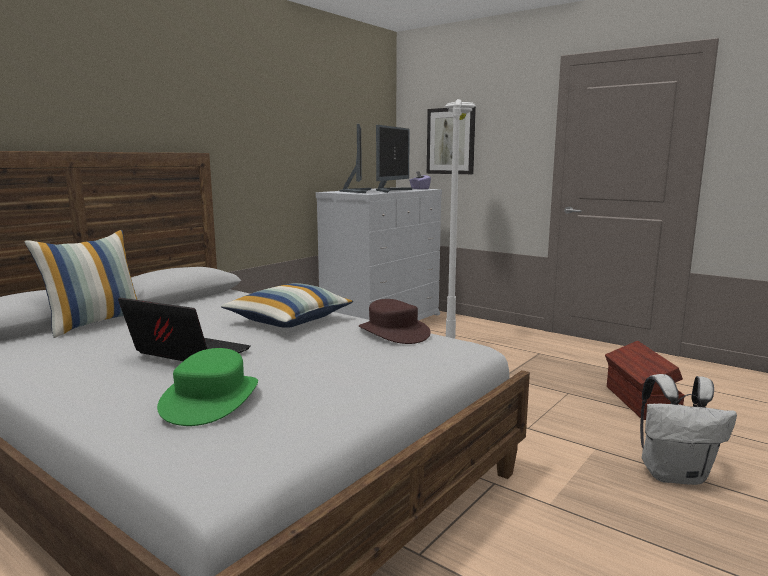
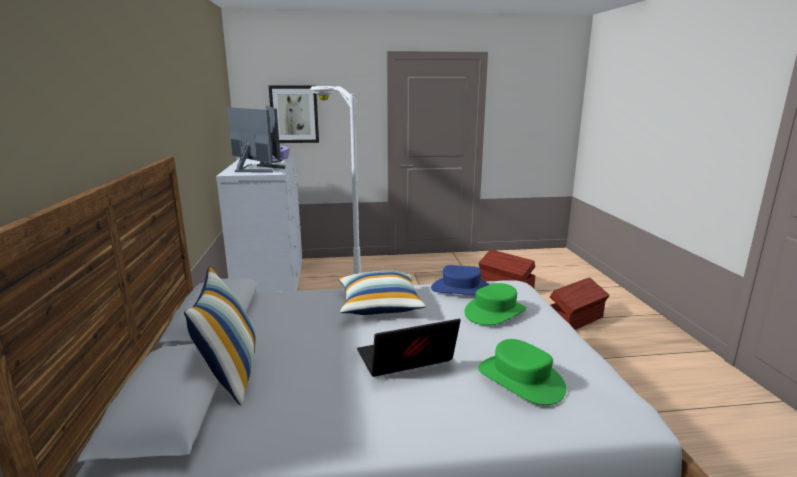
camera: 45 degrees left, 5 degrees up
(364, 356) = (495, 312): none -> green hat
(393, 332) = (461, 289): brown hat -> blue hat
(674, 474) = (575, 320): white backpack -> brown storage box

